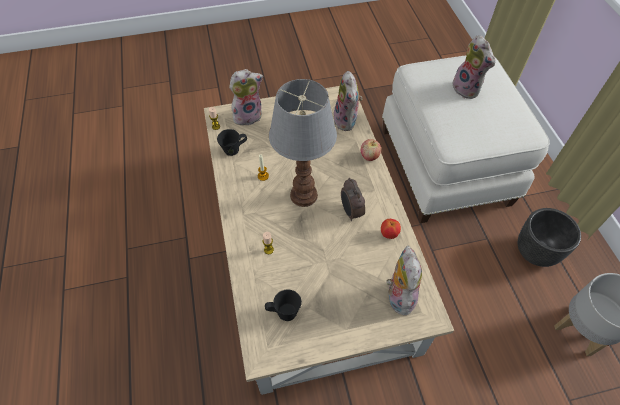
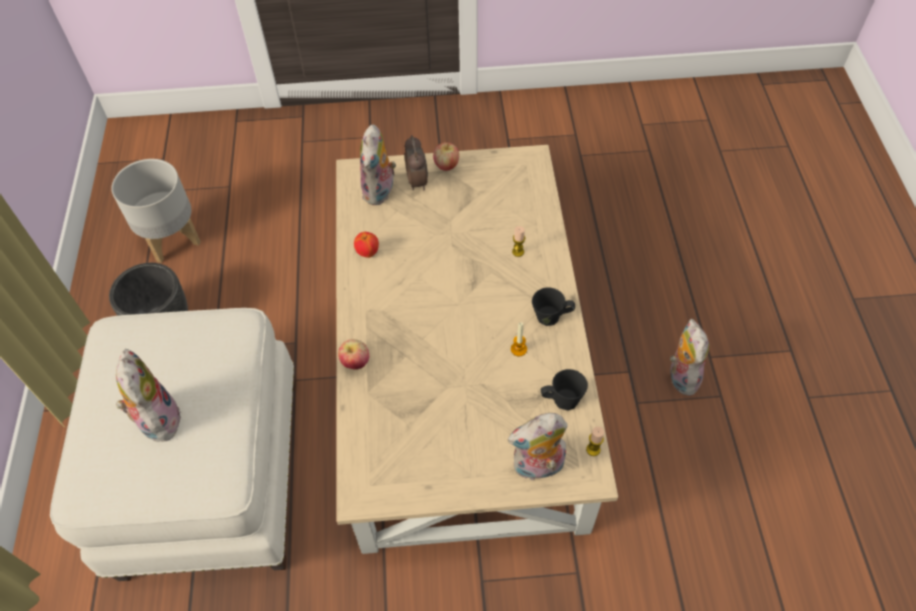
camera: 170 degrees left, 0 degrees up
(285, 312) = (504, 190): black mug -> black mug (549, 317)
(303, 194) = (465, 315): table lamp -> none
(345, 335) = (446, 165): none -> apple
(347, 121) = (371, 432): plush toy -> plush toy (680, 376)
(350, 212) = (406, 285): alarm clock -> alarm clock (418, 181)

